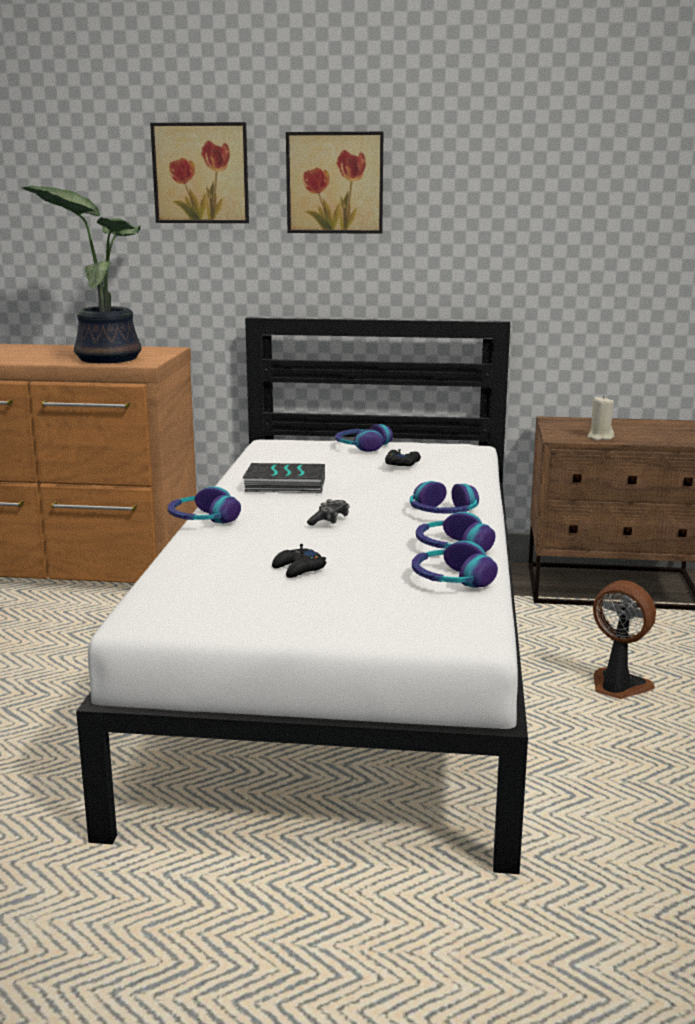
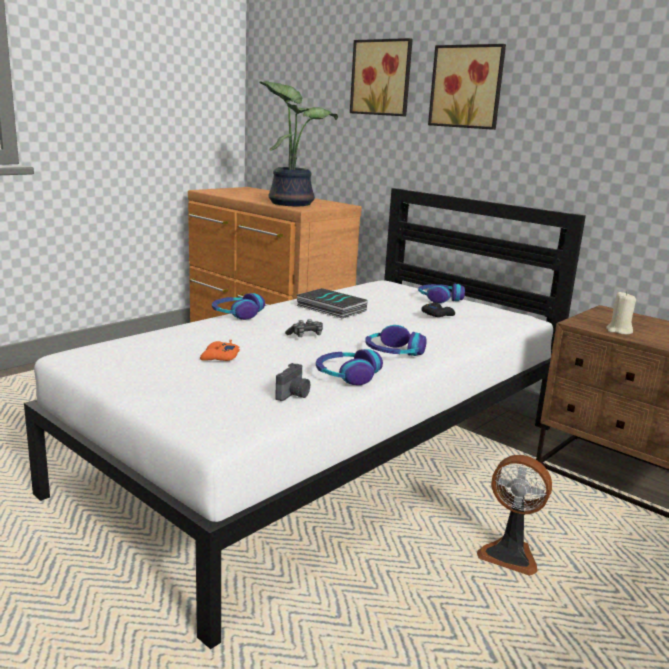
camera: 35 degrees right, 0 degrees up
(299, 569) = (219, 357): black game controller -> orange game controller
(451, 579) = (294, 395): headphones -> camera
(618, 687) = (509, 555): fan -> fan turned 135 degrees clockwise

